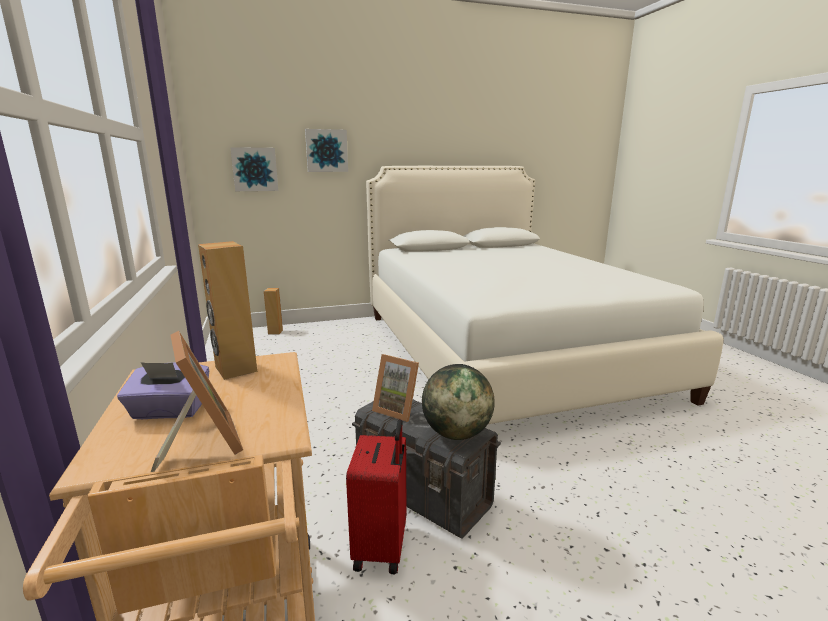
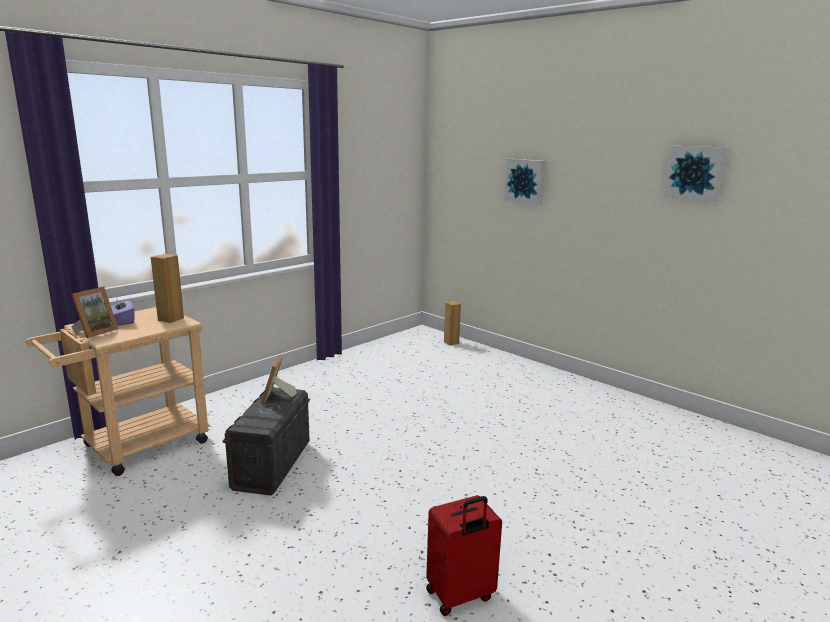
camera: 60 degrees right, 0 degrees up
(255, 169) = (467, 193): picture -> picture (695, 173)
(382, 547) = (212, 465): red suitcase -> red suitcase (460, 596)
(456, 433) = (256, 422): globe -> none
(502, 351) = (558, 449): white bed -> none

